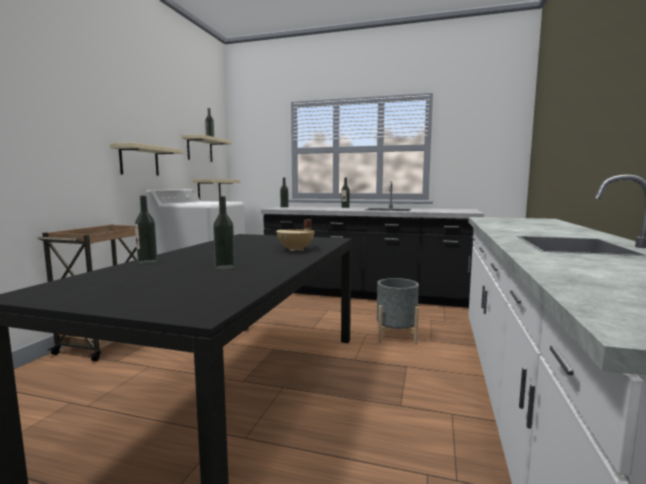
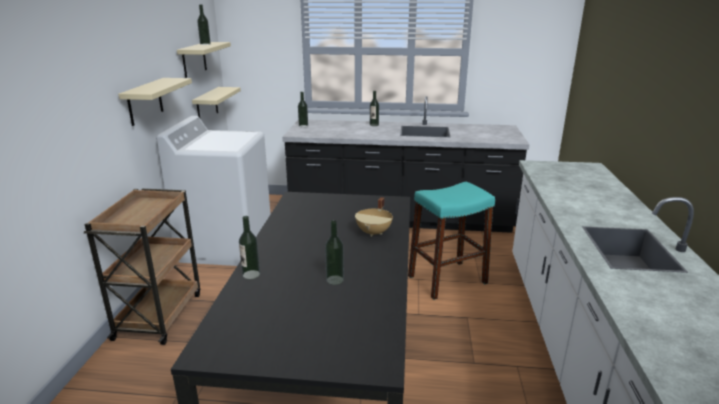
camera: 10 degrees left, 15 degrees up
(396, 336) = (447, 279): grey planter -> turquoise stool

